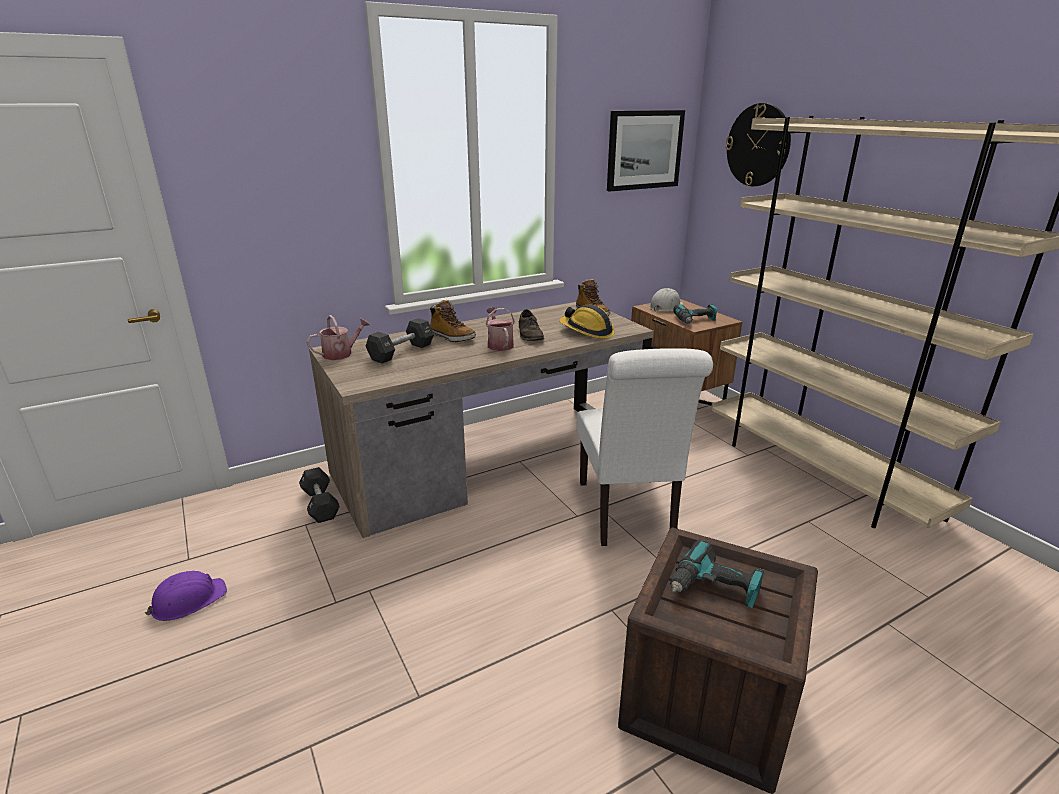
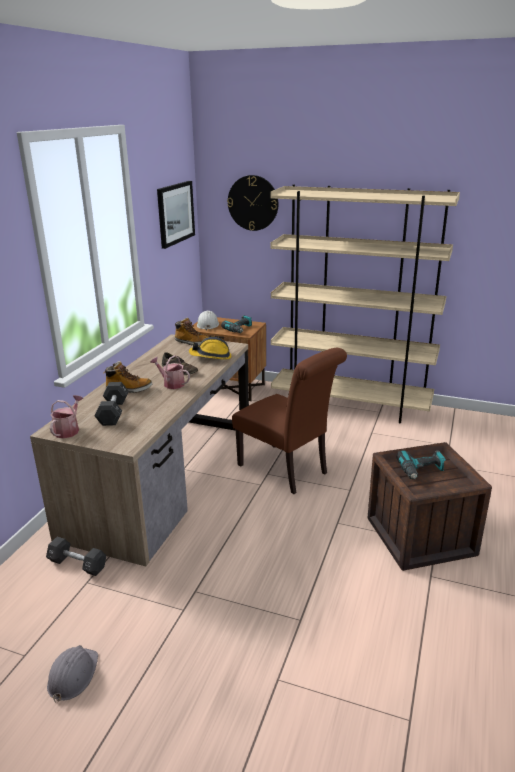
camera: 40 degrees left, 0 degrees up
(188, 600) = (72, 675): purple hard hat -> grey hard hat
(628, 515) = (287, 470): white chair -> brown chair

